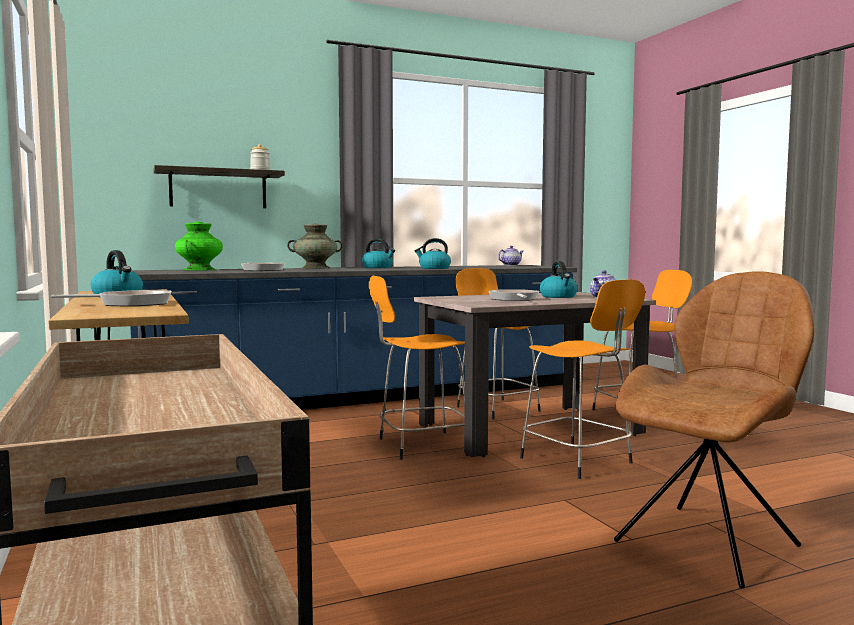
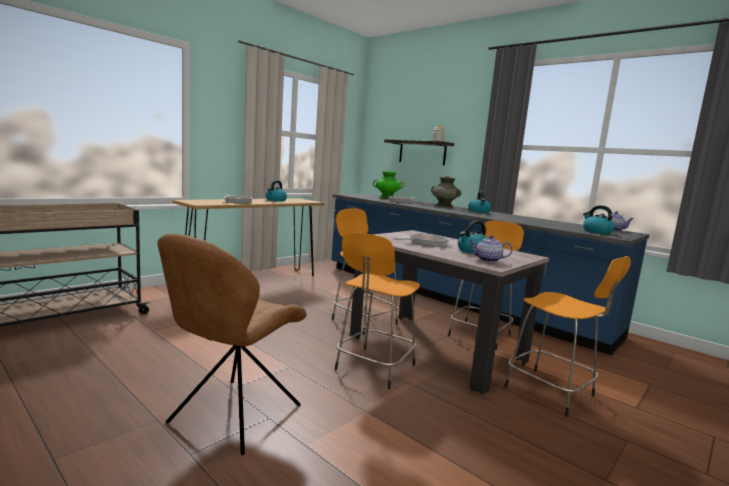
camera: 65 degrees right, 5 degrees up
(434, 268) = (493, 217): kettle -> kettle (596, 232)
(710, 542) = (232, 416): brown chair -> brown chair turned 90 degrees clockwise

